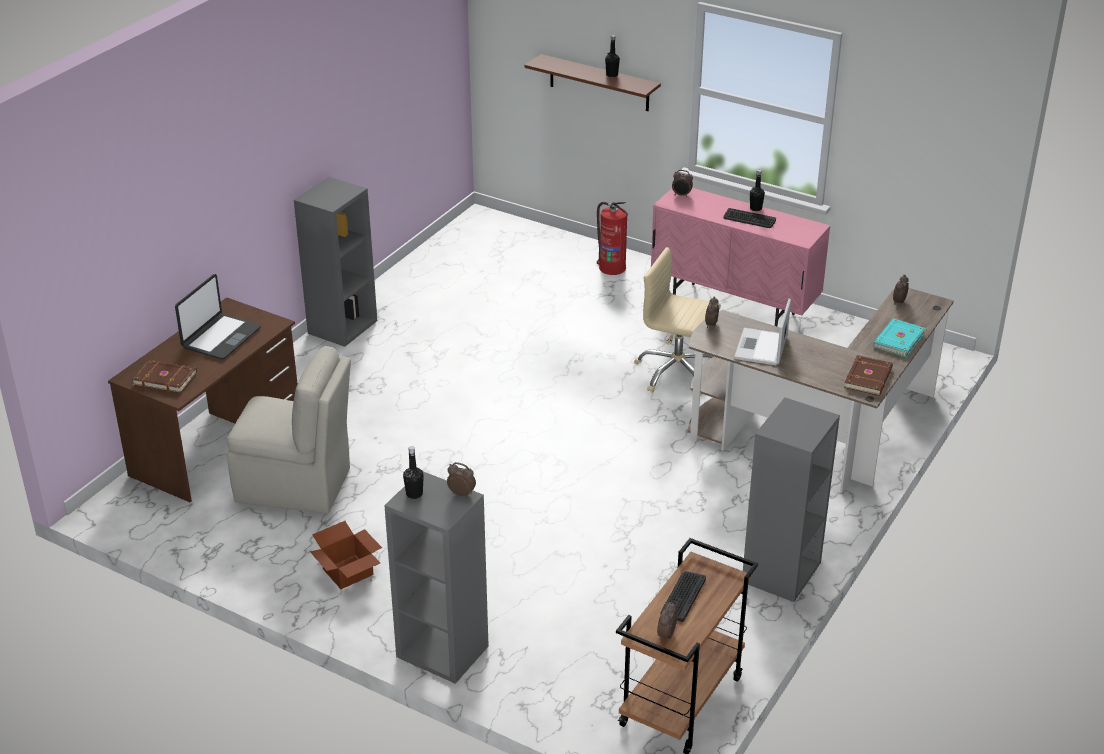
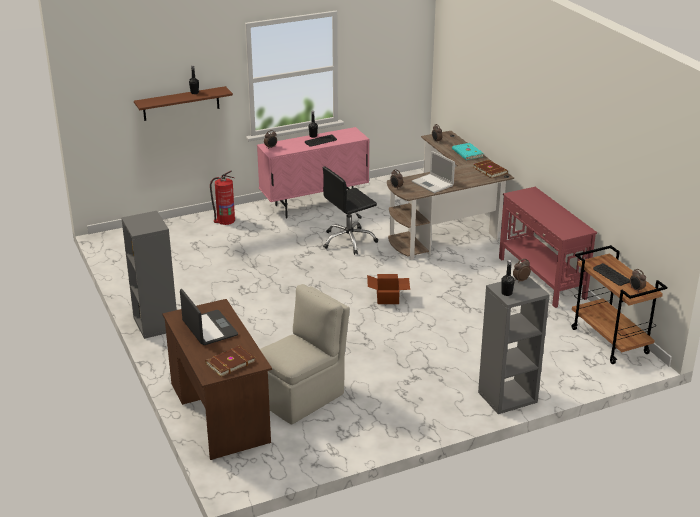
camera: 55 degrees left, 5 degrees down
(348, 573) = (407, 405): cardboard box -> cardboard box (388, 298)
(676, 373) = (349, 241): beige office chair -> black office chair
(781, 573) = (541, 278): grey bookcase -> red console table

